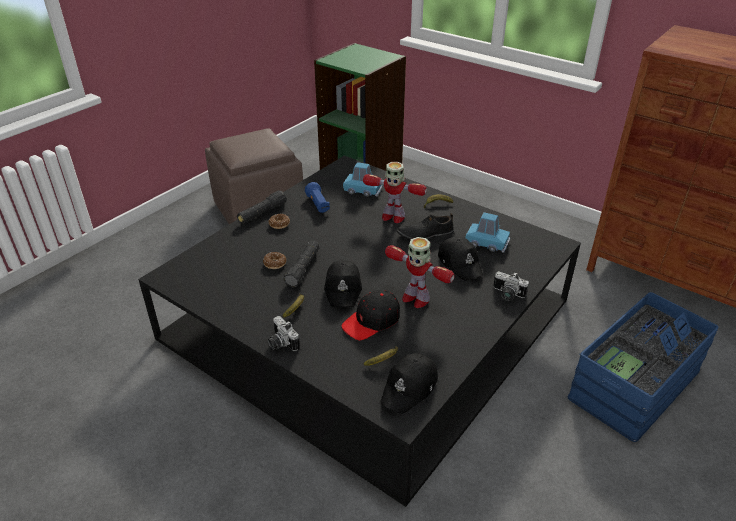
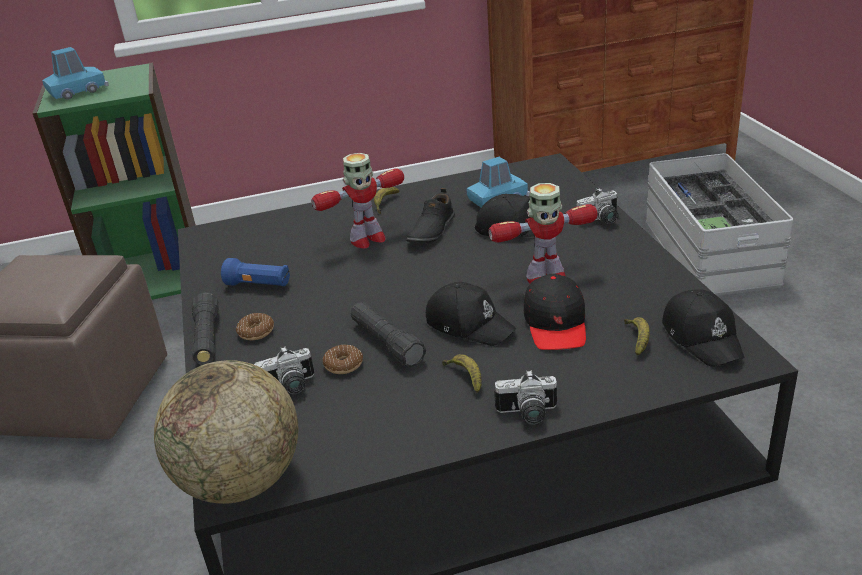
camera: 50 degrees left, 5 degrees down
(174, 275) = (242, 481): none -> globe
(245, 256) = (289, 387): none -> camera
(363, 190) = (279, 241): blue toy car -> blue toy car (78, 92)
(633, 382) = (707, 251): blue storage box -> grey storage box

